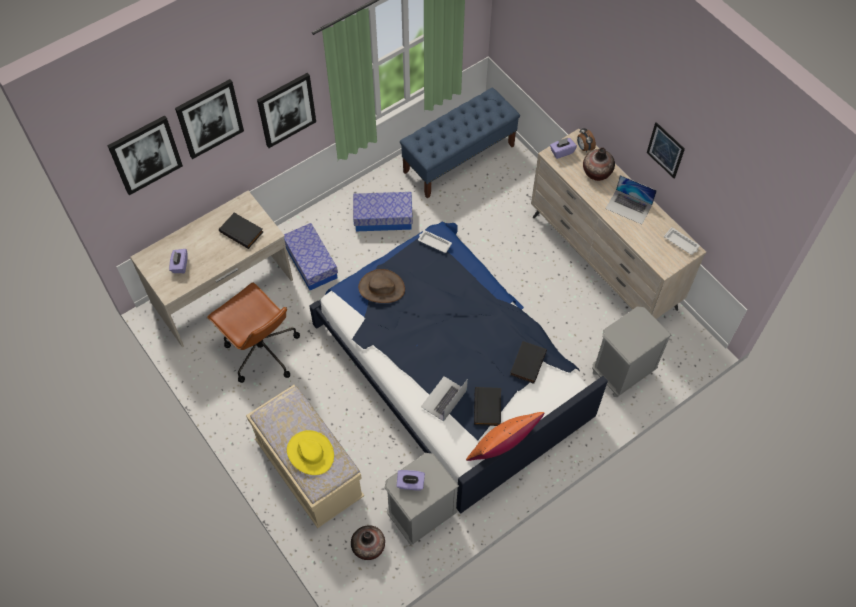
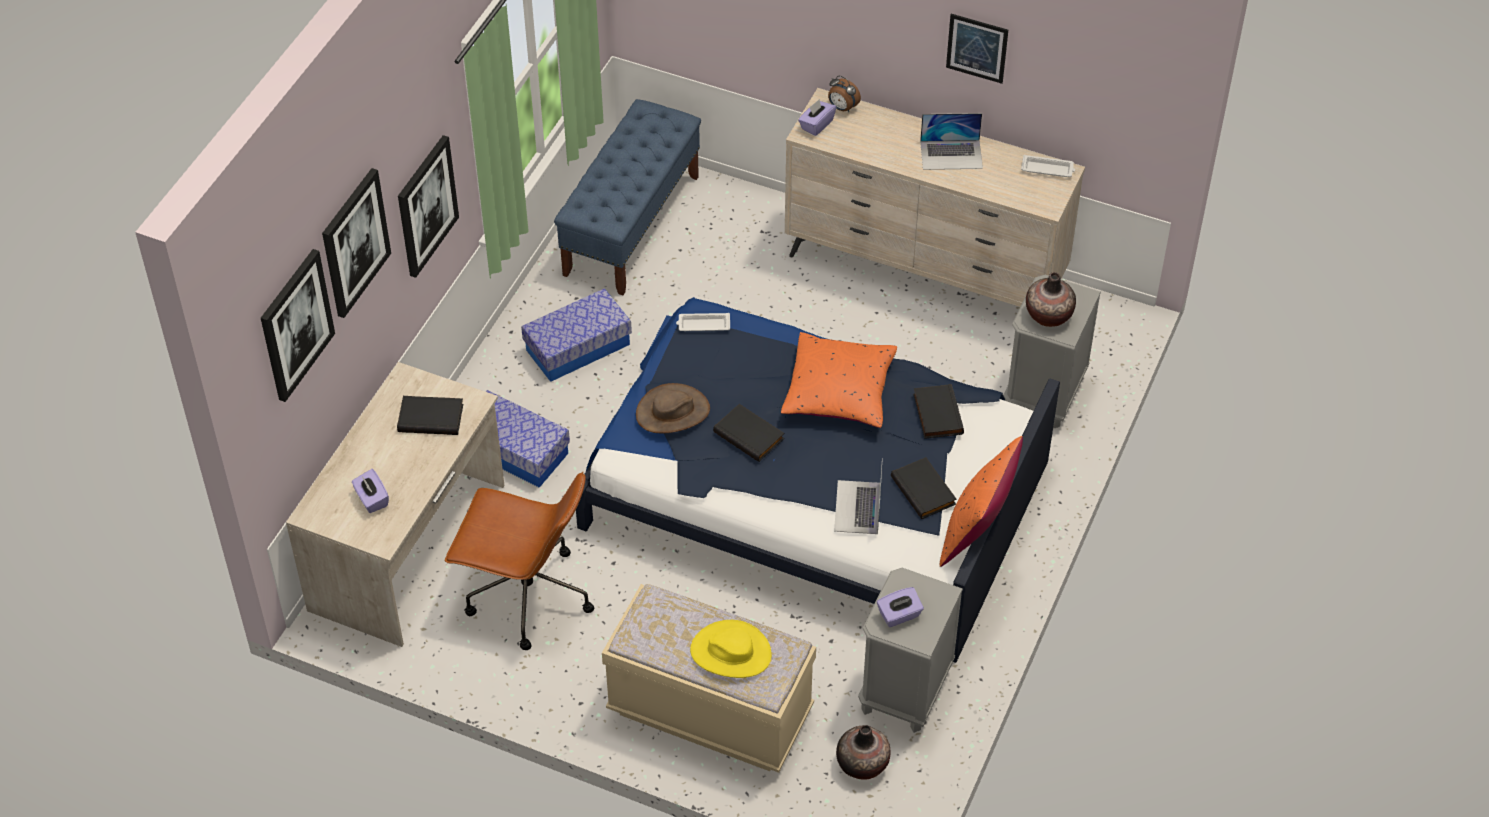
camera: 30 degrees left, 10 degrees down
(413, 323) = (750, 435): none -> black book
(481, 321) = (839, 391): none -> orange pillow
(596, 172) = (880, 131): vase -> vase (1048, 315)

